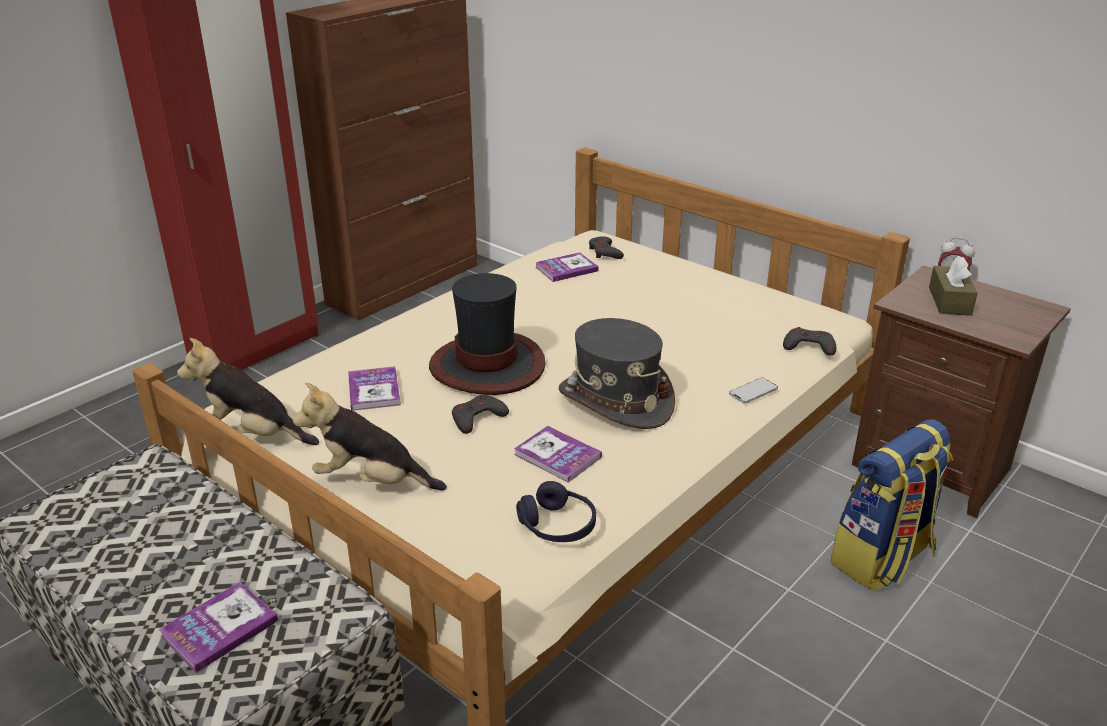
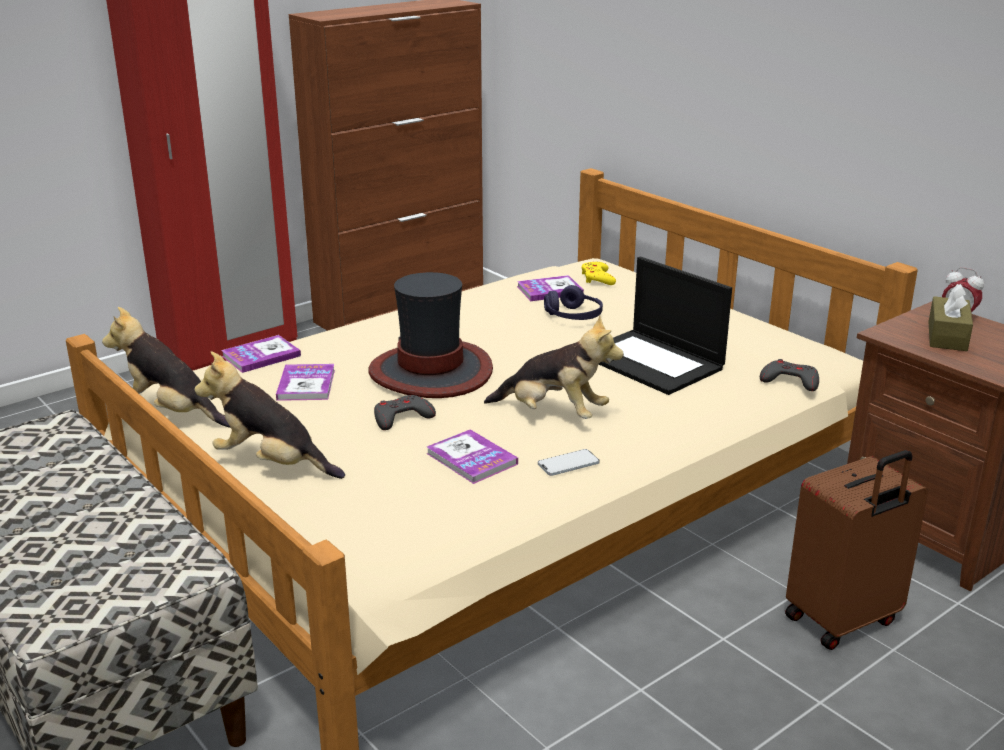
camera: 10 degrees right, 5 degrees down
(219, 628) = (68, 570): book -> book (261, 356)
(557, 526) = (446, 521): purple headphones -> purple headphones (573, 316)
(605, 252) = (597, 278): grey game controller -> yellow game controller
(615, 401) = (553, 414): grey hat -> plush toy
(685, 337) = (653, 362): none -> laptop
(753, 391) = (709, 418): phone -> phone (568, 464)
(882, 559) = (843, 621): backpack -> brown suitcase

